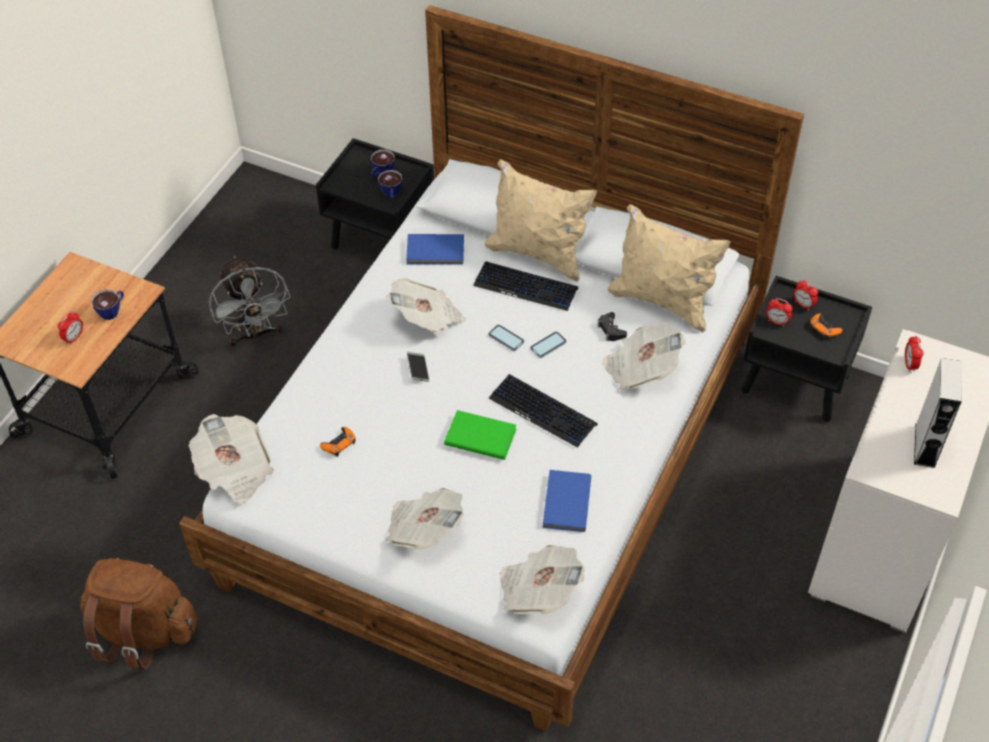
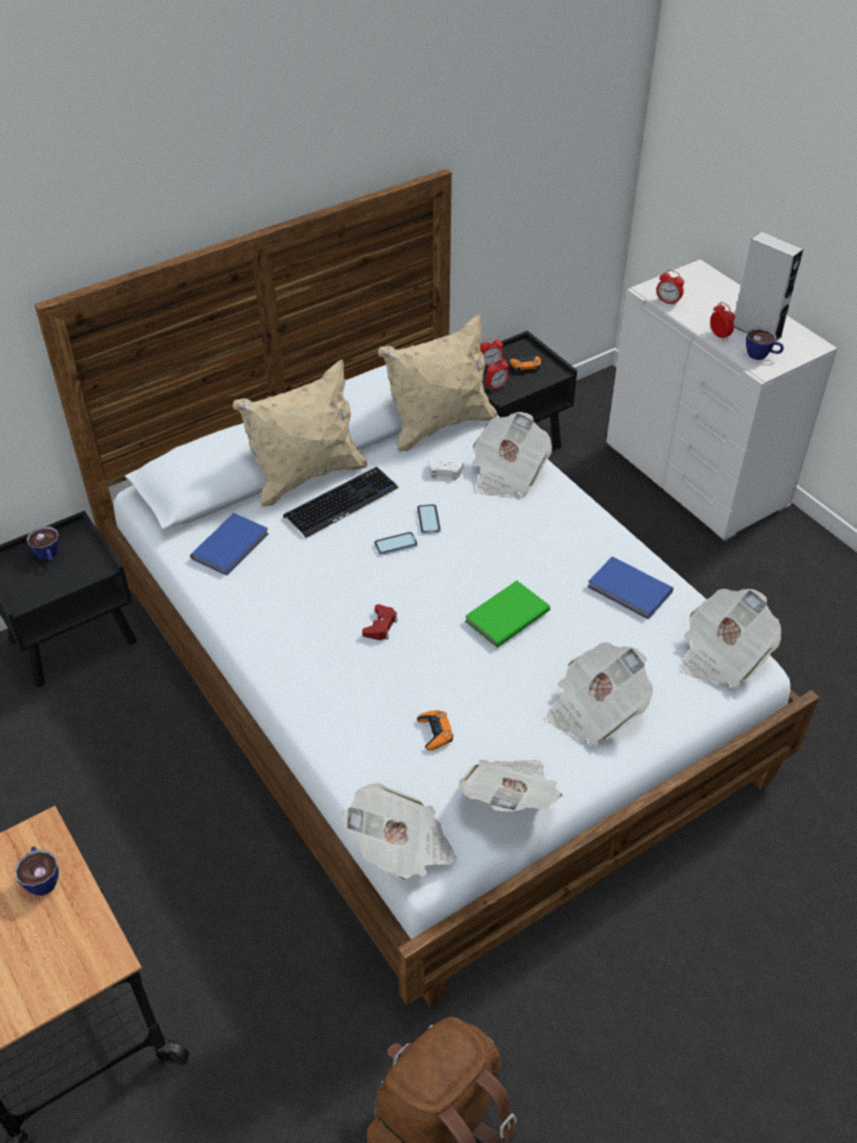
camera: 60 degrees left, 5 degrees down
(74, 338) = (48, 942): alarm clock -> alarm clock (719, 335)
(255, 335) = (94, 813): grey fan -> none
(391, 194) = (88, 562): cup -> cup (761, 355)
(418, 369) = (380, 626): phone -> red game controller
(427, 319) = (318, 590): newspaper -> newspaper (511, 798)
(543, 411) = (509, 558): keyboard -> none
(611, 330) = (445, 471): black game controller -> white game controller

